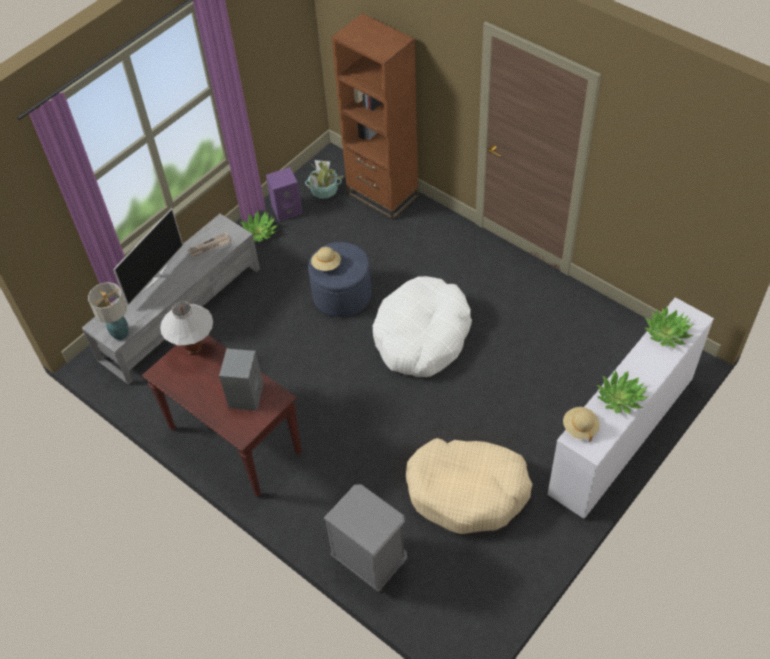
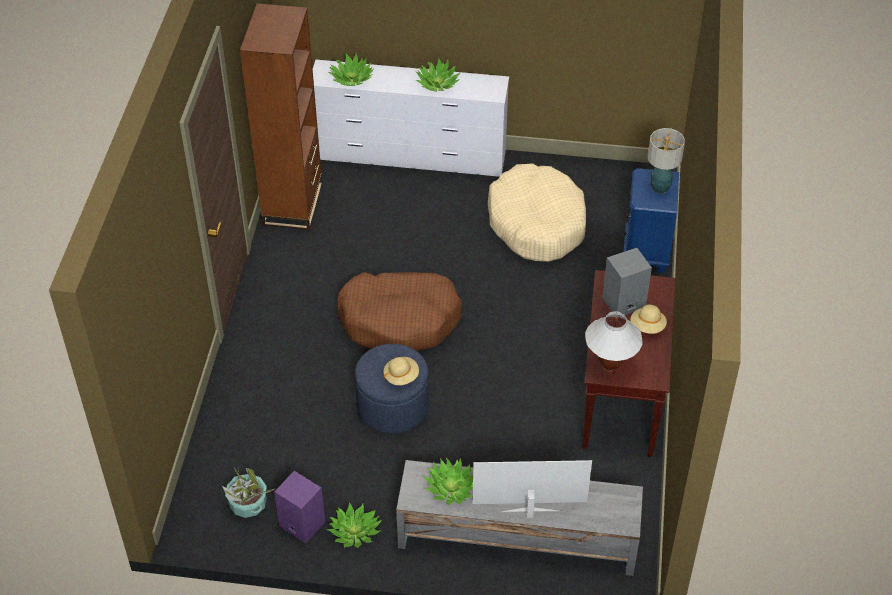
camera: 125 degrees left, 5 degrees down
(121, 334) = (618, 495): table lamp -> table lamp (659, 188)
(209, 246) = (451, 488): newspaper -> potted plant
(370, 561) = (645, 253): grey nightstand -> blue nightstand
(382, 195) = (223, 443): brown bookcase -> brown bookcase (293, 203)
(422, 336) = (400, 320): white dog bed -> brown dog bed
(580, 427) = (483, 94): beige hat -> beige hat (647, 326)

